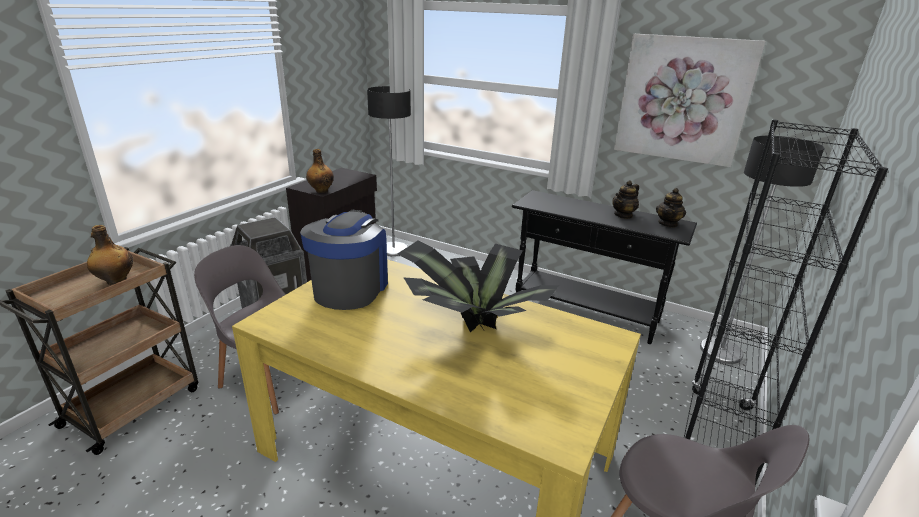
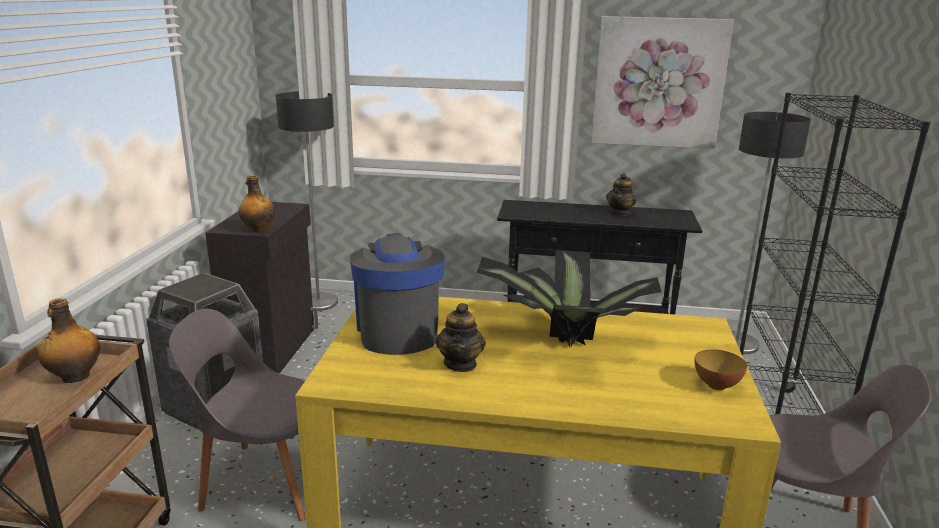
camera: 20 degrees left, 5 degrees down
(570, 400) = (716, 385): none -> bowl
(668, 224) = (668, 215): teapot -> teapot (460, 364)

